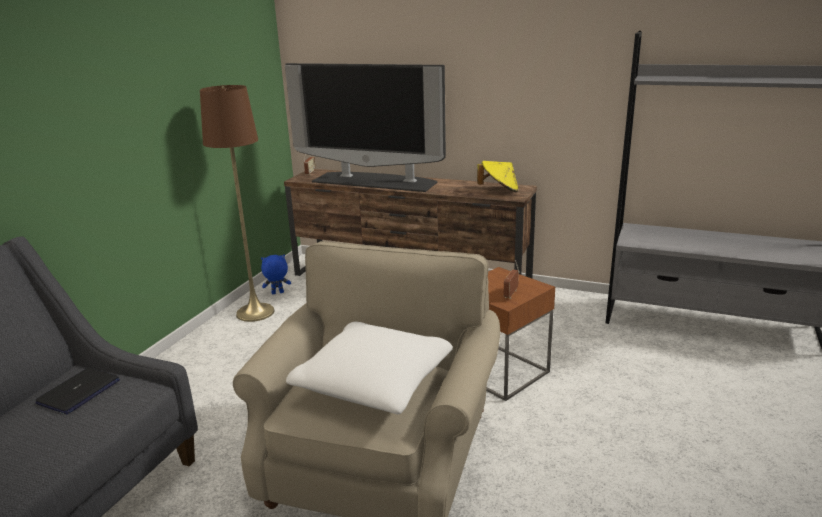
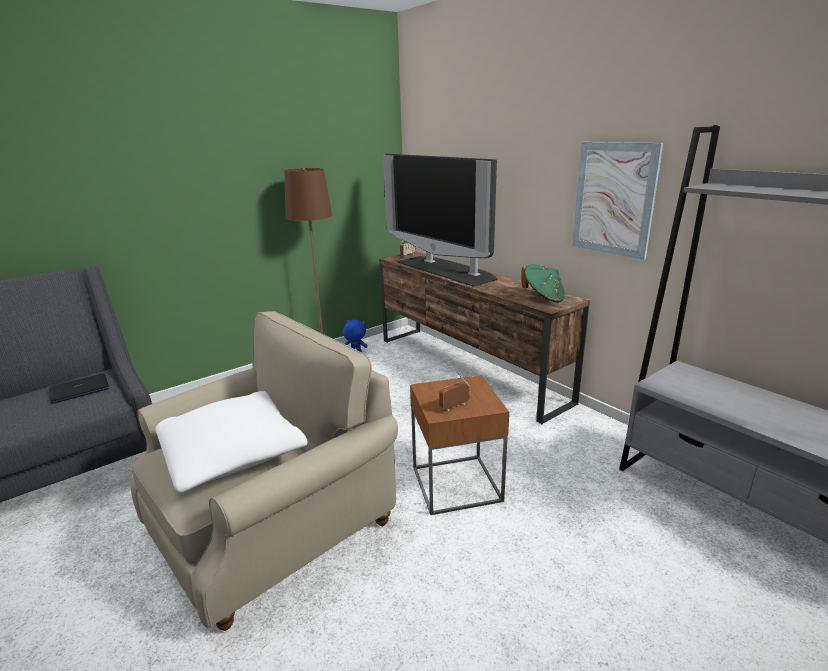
camera: 30 degrees right, 0 degrees up
(499, 190) = (543, 297): yellow hat -> green hat
(551, 94) = (614, 199): none -> picture

